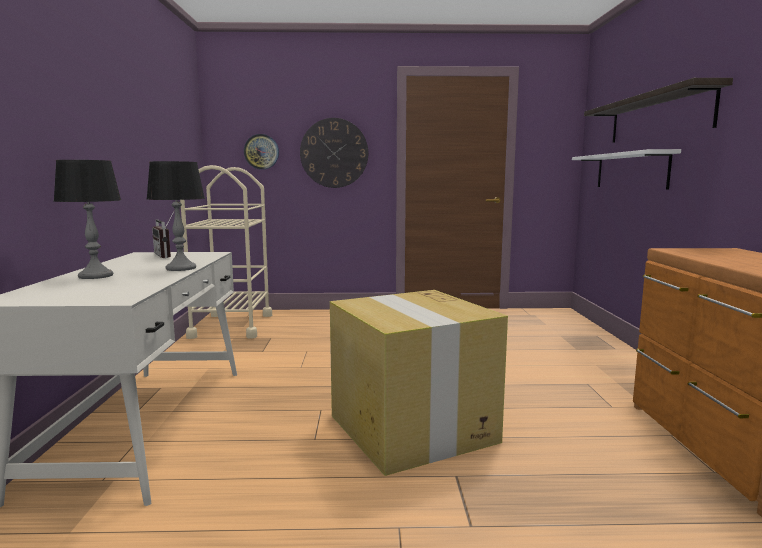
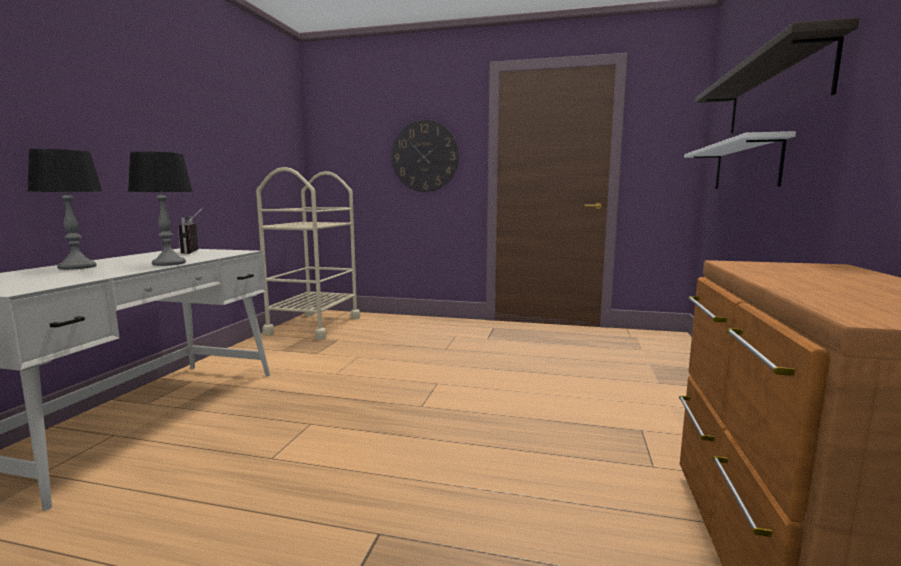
camera: 15 degrees right, 0 degrees up
(261, 151) = (356, 156): wall clock -> none
(413, 429) = (383, 462): cardboard box -> none

